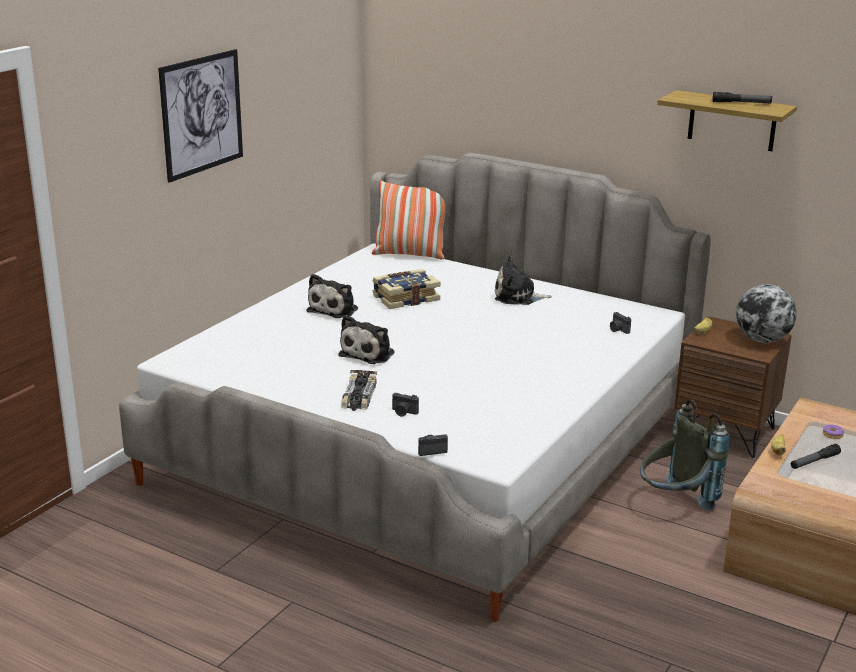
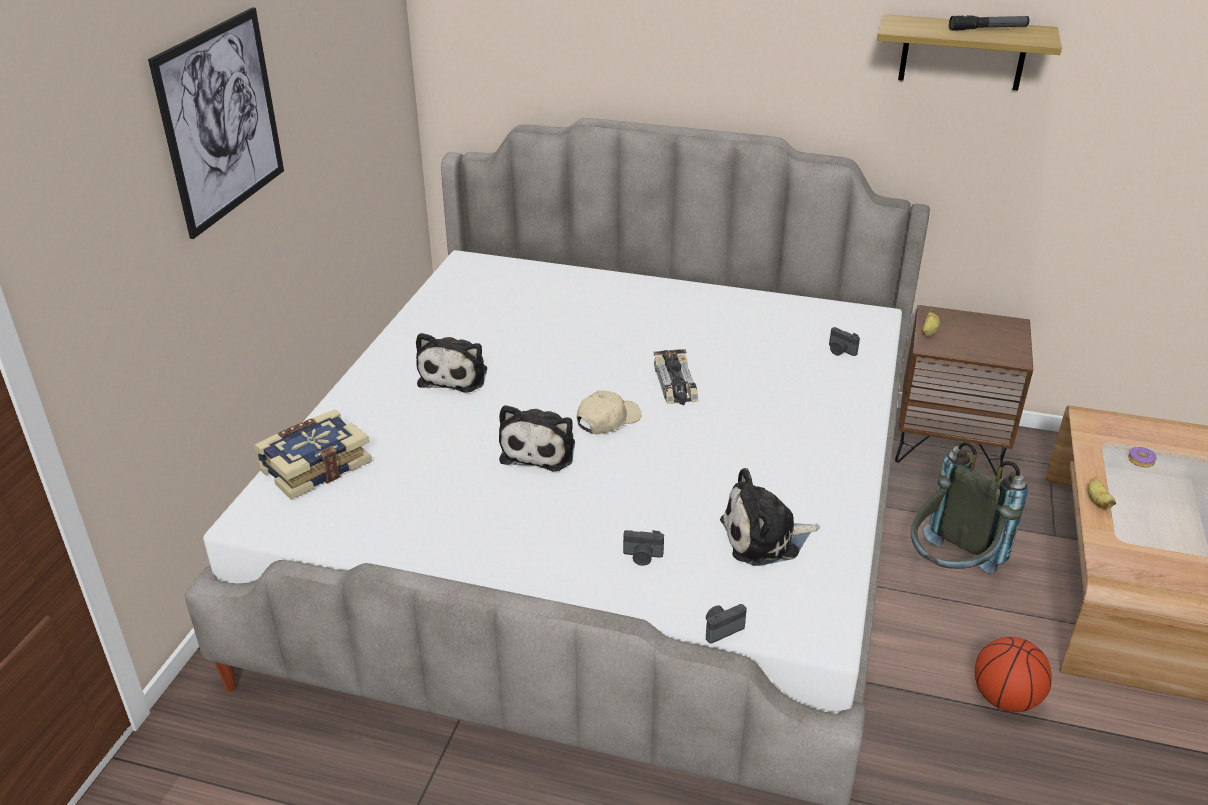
camera: 15 degrees left, 10 degrees up
(359, 397) = (565, 538): toy car -> toy car (675, 385)
(405, 298) = (542, 340): book -> book (314, 466)
(410, 254) = (511, 262): pillow -> none
(424, 345) = (607, 420): none -> beige cap
(518, 297) = (686, 314): plush toy -> plush toy (765, 538)
(669, 578) = (1004, 698): none -> basketball
(762, 340) = (1003, 333): globe -> none
(814, 461) = (1147, 509): flashlight -> none

